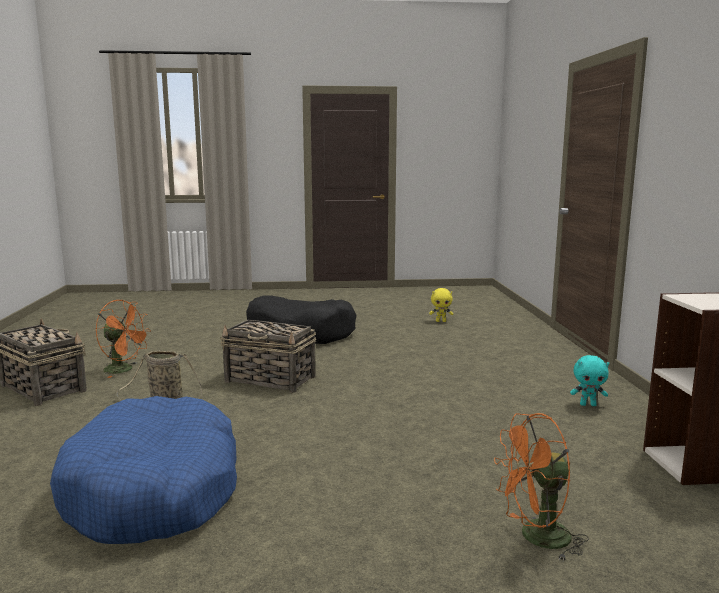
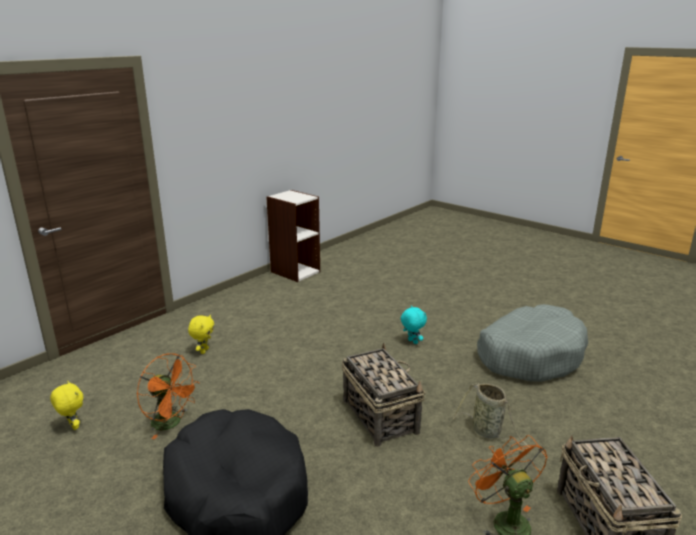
camera: 135 degrees left, 10 degrees up
(154, 490) = (530, 355): blue dog bed -> grey dog bed
(490, 361) = (203, 351): none -> yellow plush toy
(536, 538) = (401, 282): orange fan -> orange fan (171, 423)
(588, 405) = (254, 302): turquoise plush toy -> turquoise plush toy (412, 342)

